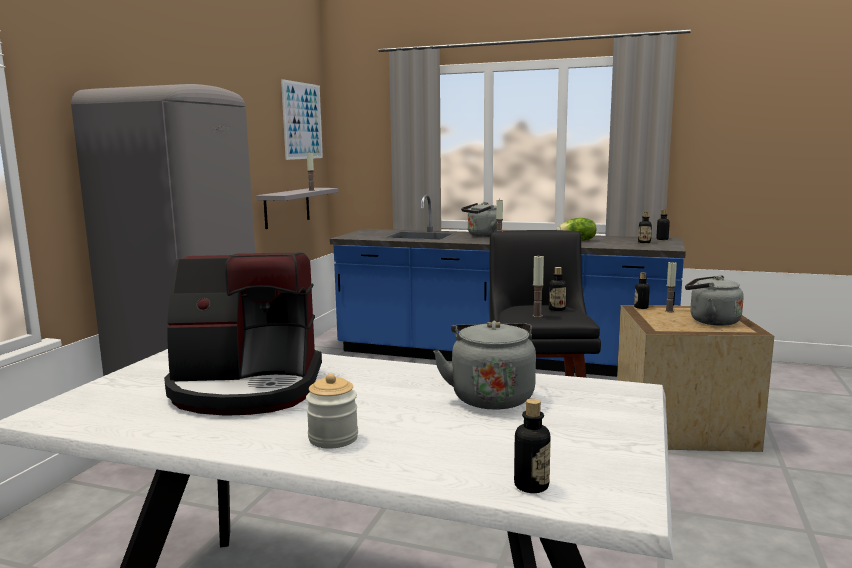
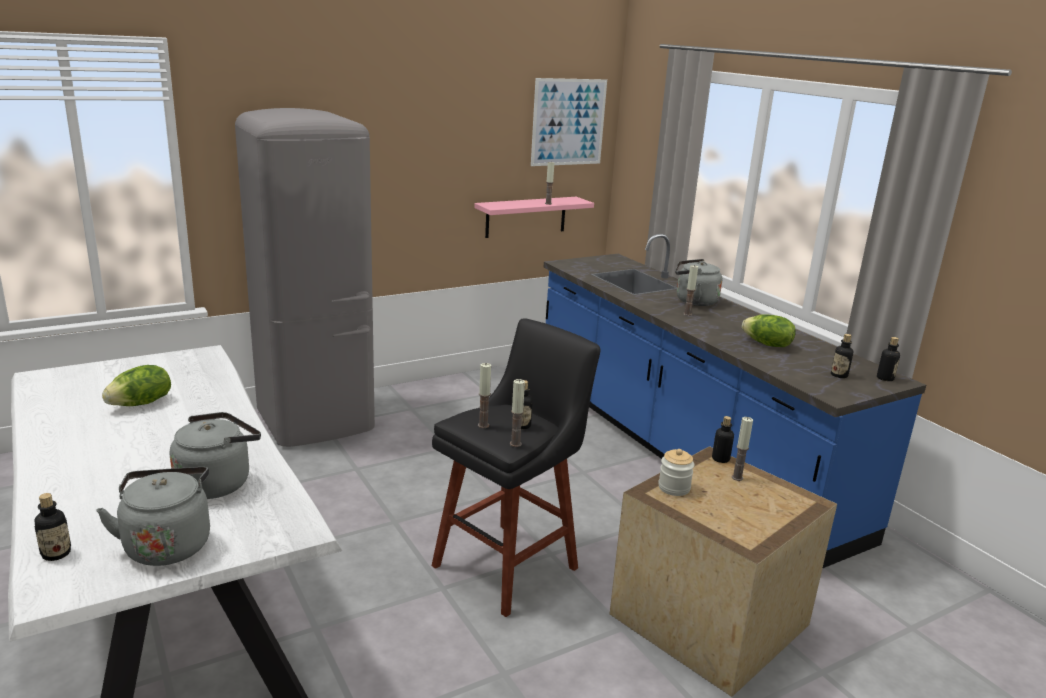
camera: 40 degrees right, 10 degrees up
(247, 388) = (141, 403): coffee machine -> lettuce
(287, 207) = (526, 217): grey shelf -> pink shelf
(333, 438) = (79, 464): jar -> jar (674, 488)
(582, 316) = (515, 444): none -> candle
(710, 321) = (742, 511): grey kettle -> grey kettle (168, 544)

